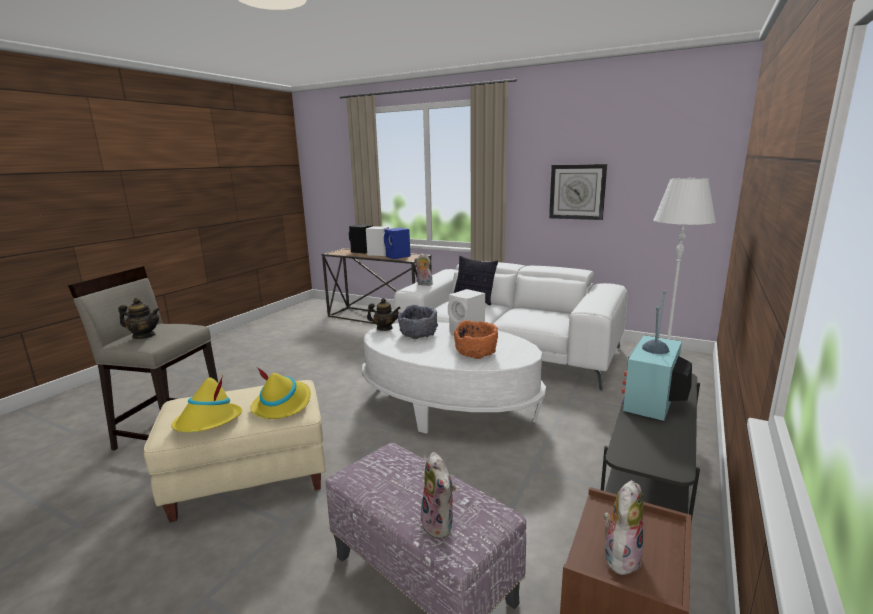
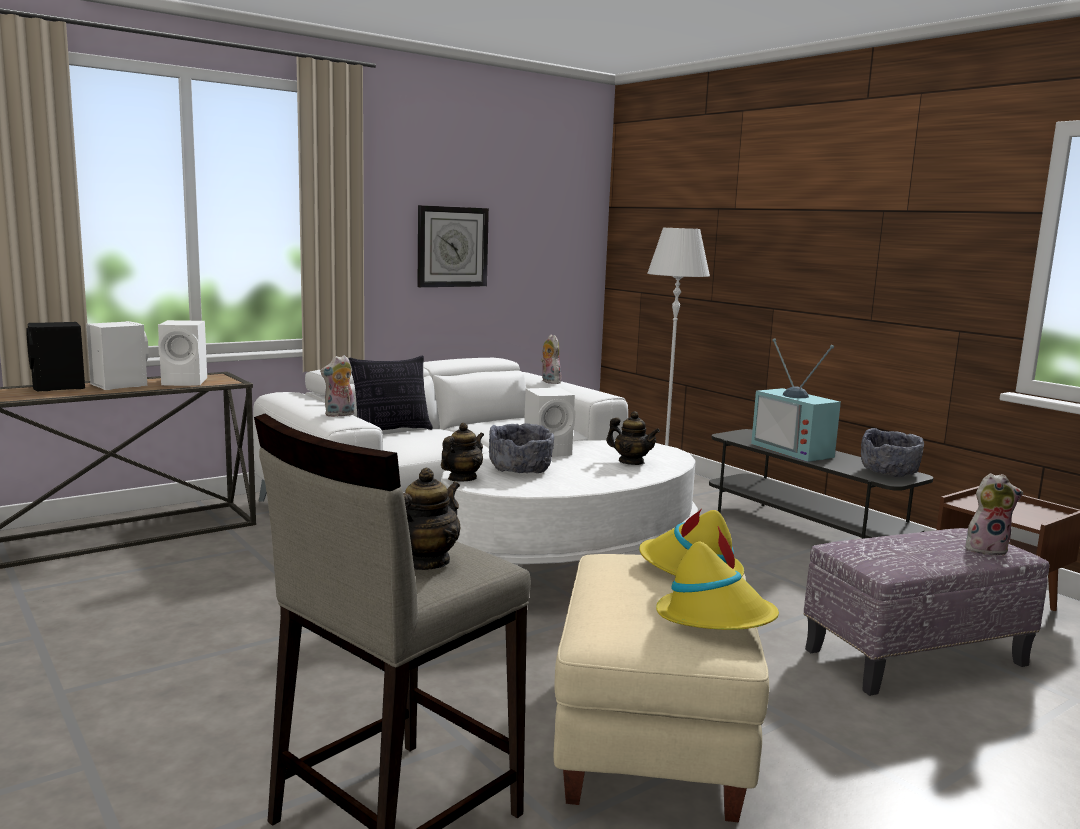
camera: 65 degrees left, 5 degrees down
(398, 257) = (186, 382): blue speaker -> white speaker
(476, 353) = (631, 462): orange bowl -> teapot
(620, 556) = (1024, 514): plush toy -> plush toy (549, 382)
(658, 454) = (889, 472): none -> grey bowl

